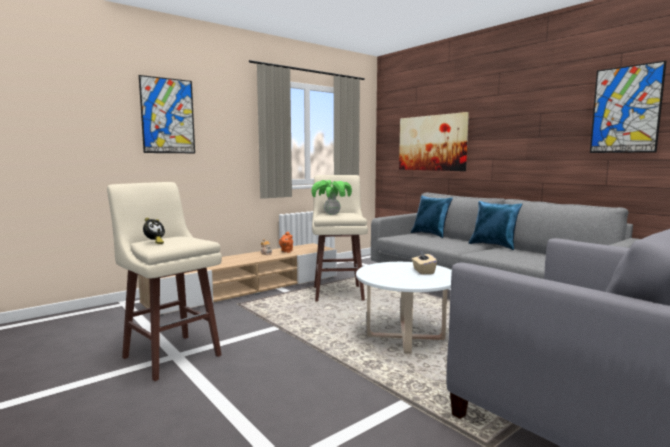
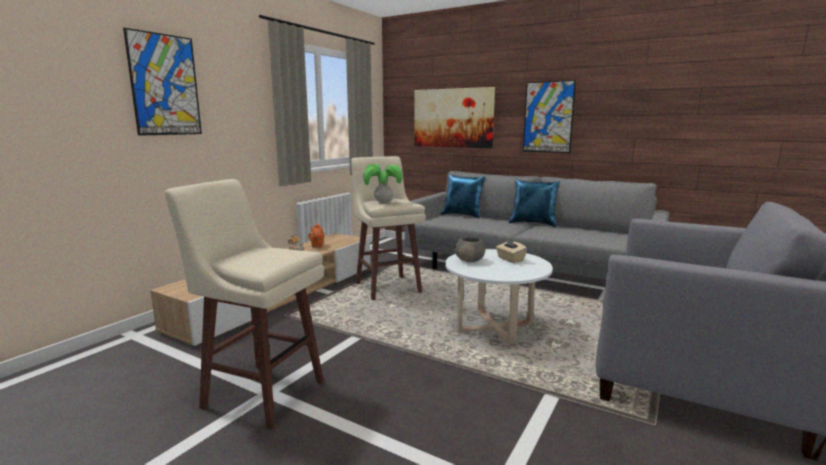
camera: 20 degrees left, 5 degrees up
(154, 243) = (249, 261): alarm clock -> none
(383, 269) = (470, 260): none -> grey bowl
(625, 109) = (652, 92): picture -> picture (548, 117)

